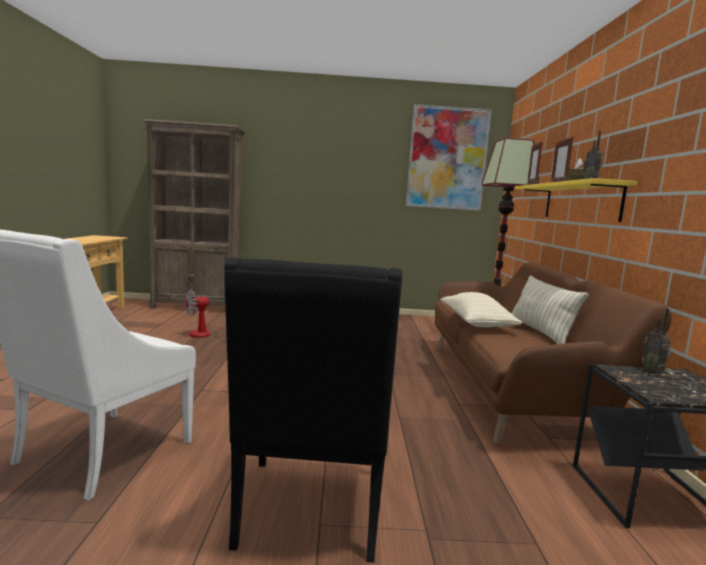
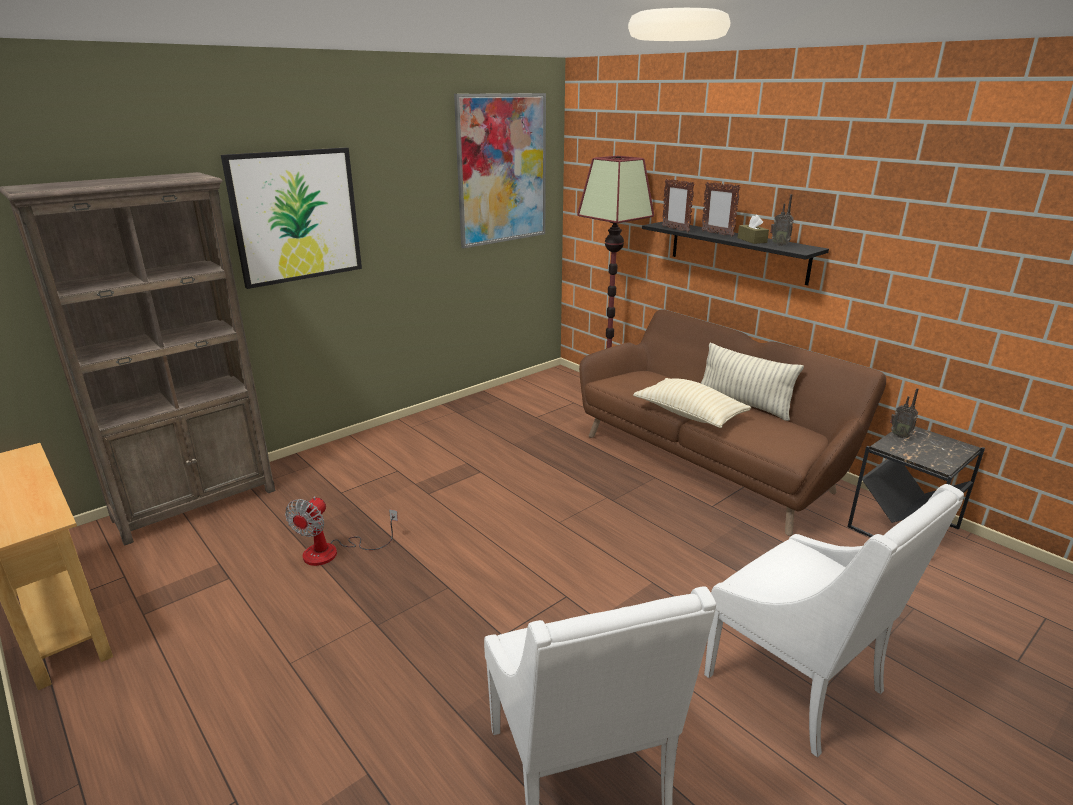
camera: 40 degrees left, 15 degrees up
(294, 164) = (296, 216): none -> picture
(310, 510) = (799, 685): black armchair -> white armchair
(580, 202) = (737, 251): yellow shelf -> black shelf

